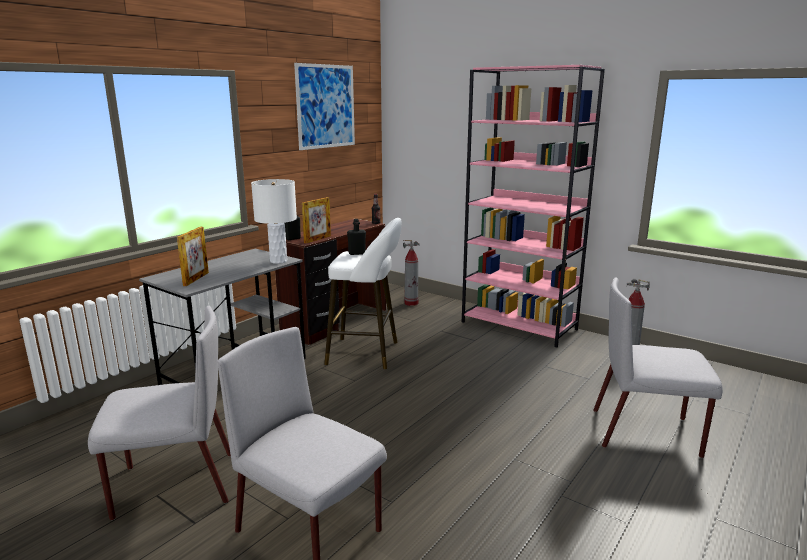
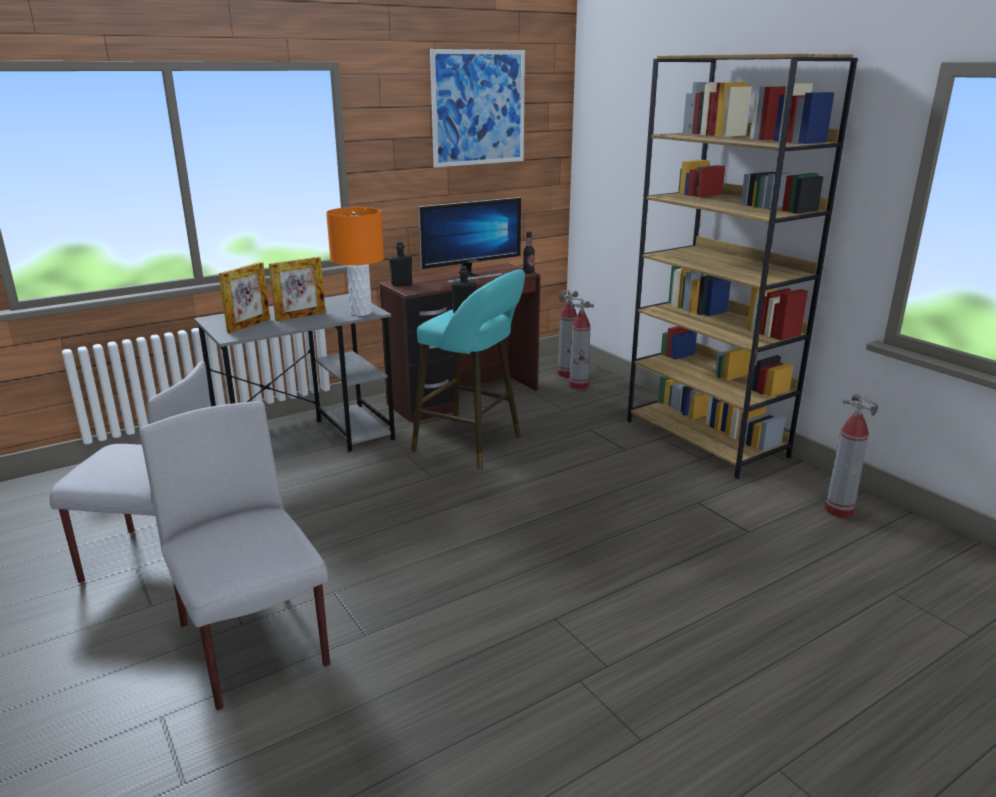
camera: 20 degrees right, 5 degrees up
(278, 261) = (361, 312): white table lamp -> orange table lamp
(317, 239) = (430, 288): picture frame -> picture frame (300, 316)
(338, 229) = (471, 276): none -> monitor
(367, 353) = (472, 445): white stool -> turquoise stool
(397, 296) = (566, 374): none -> fire extinguisher
(519, 326) = (706, 439): pink bookcase -> brown bookcase
(647, 432) = (774, 626): grey chair -> none

